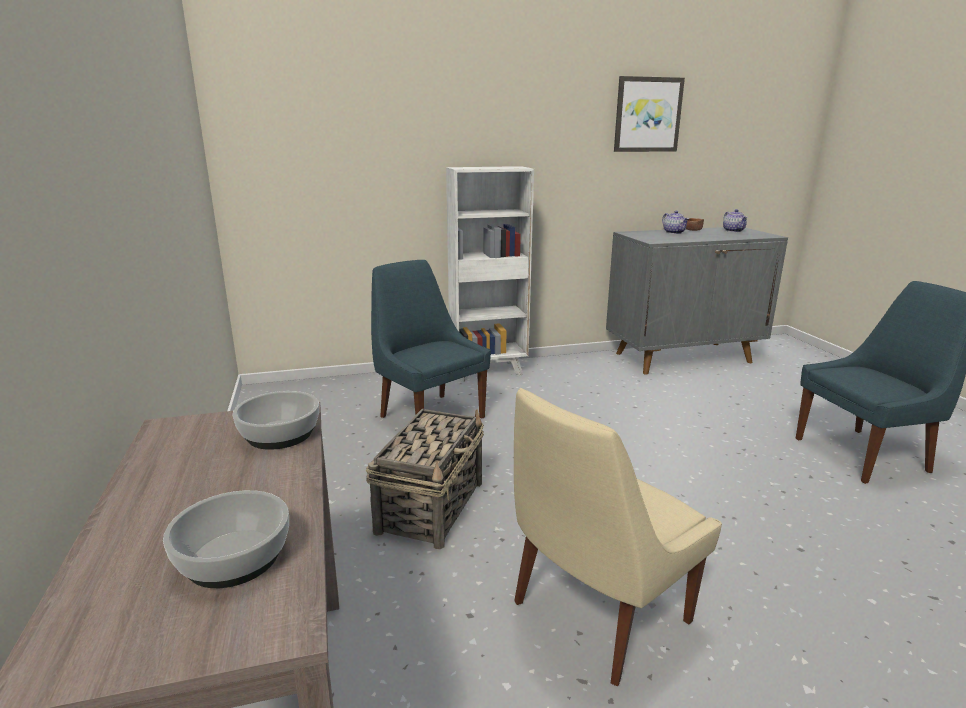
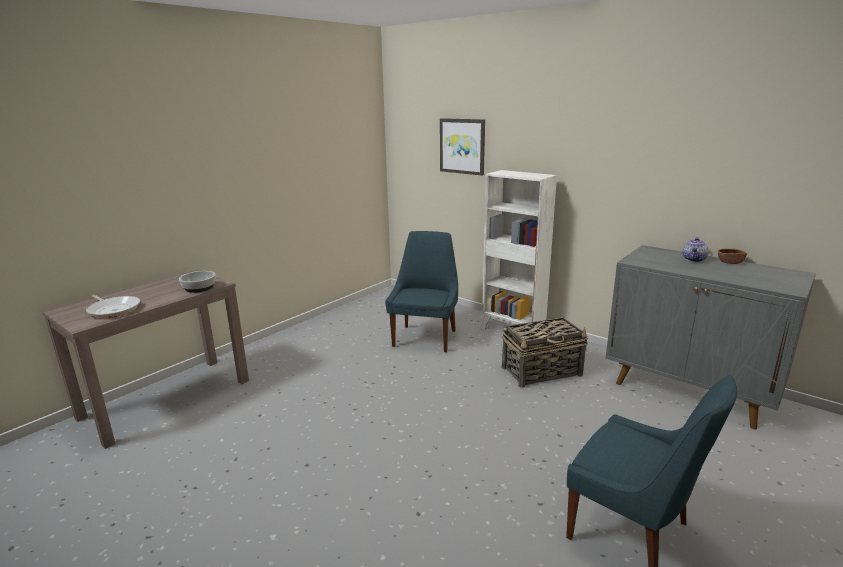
camera: 55 degrees right, 0 degrees up
(233, 557) = (113, 309): bowl -> frying pan
(431, 506) = (335, 373): basket -> basket (542, 371)
(596, 615) = (285, 449): beige chair -> none
(647, 115) = (691, 137): picture -> picture (462, 146)
(734, 231) = (773, 274): teapot -> none

